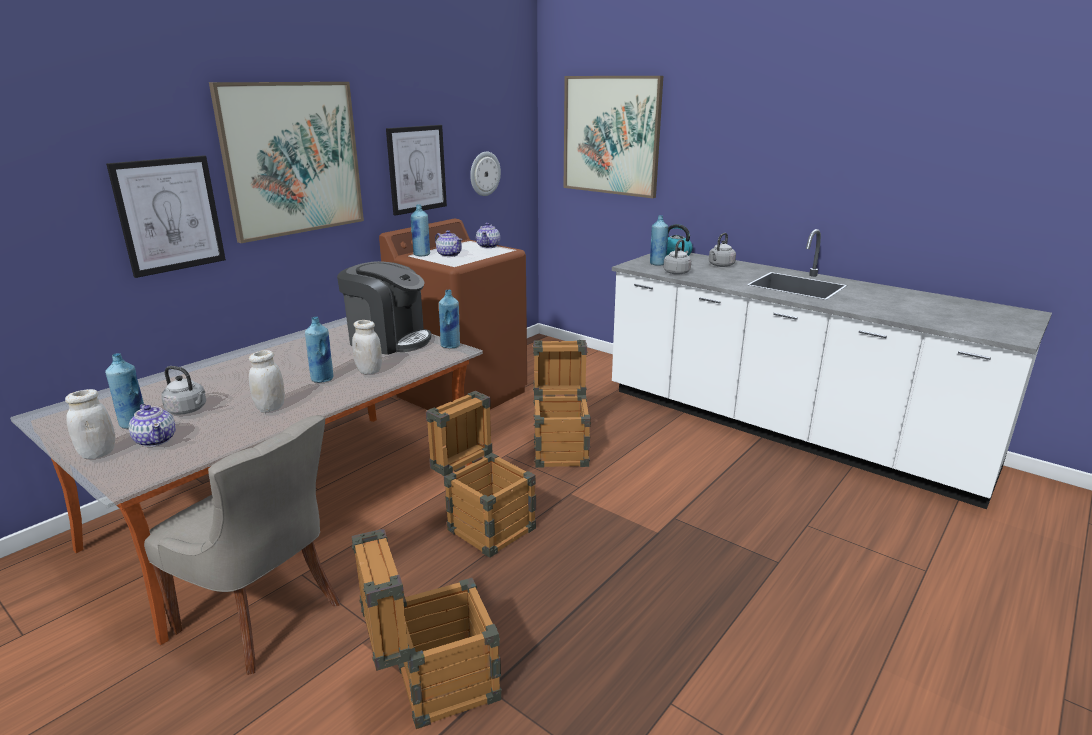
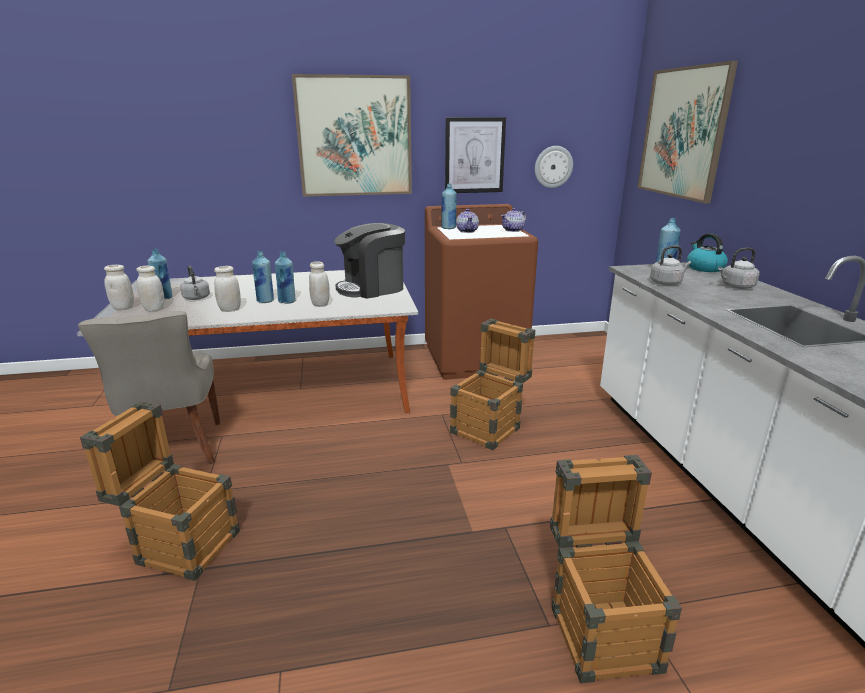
camera: 40 degrees right, 0 degrees up
(156, 440) = (154, 309): teapot -> white jar
(169, 215) = (254, 169): picture -> none
(388, 340) = (372, 288): coffee machine -> coffee machine turned 90 degrees clockwise
(450, 346) = (402, 302): blue bottle -> blue bottle (265, 301)
(484, 524) = (357, 457): crate -> crate (600, 626)

